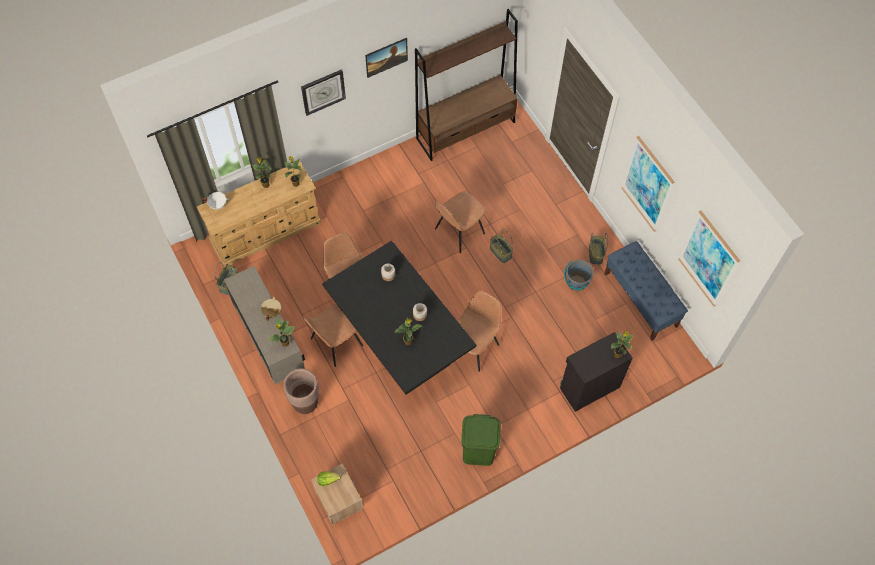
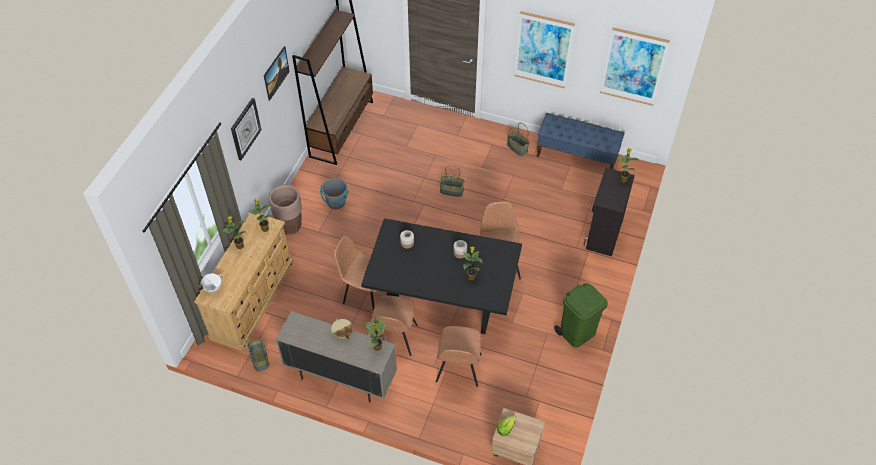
camera: 40 degrees left, 10 degrees down
(305, 403) = (415, 400): brown planter -> brown planter (290, 226)
(458, 232) = (407, 198): brown chair -> brown chair (458, 369)
(576, 283) = (524, 175): grey bucket -> grey bucket (336, 203)

